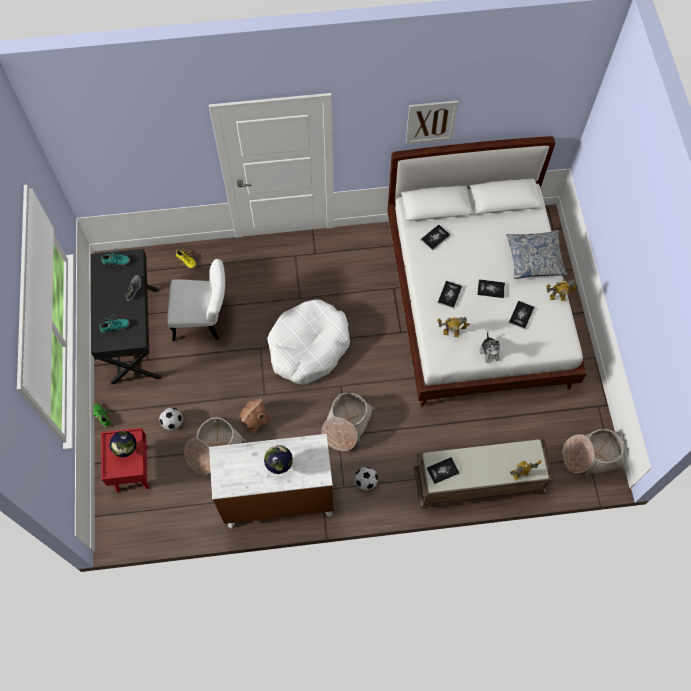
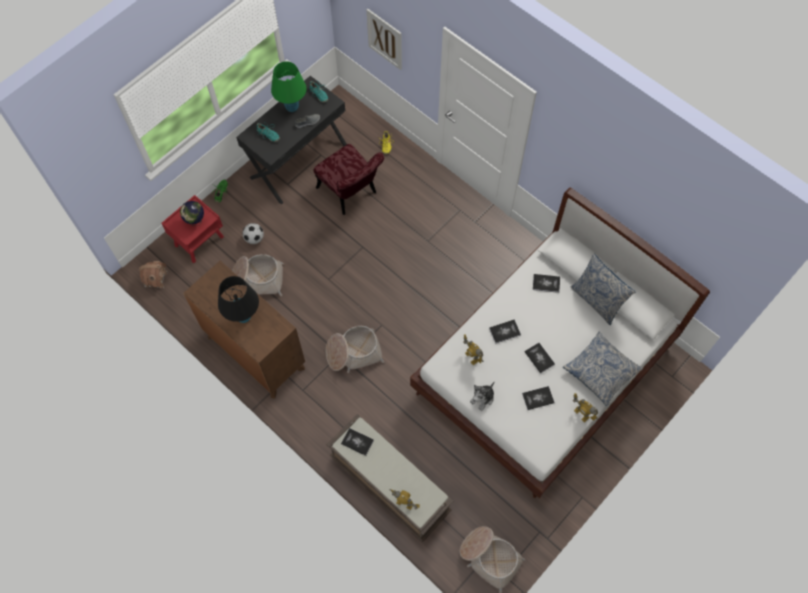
camera: 50 degrees right, 0 degrees up
(107, 289) = (292, 107): none -> green table lamp
(204, 319) = (350, 193): white chair -> red chair
(254, 419) = (302, 288): toy house -> toy house (156, 279)
(278, 499) = (255, 352): white dresser -> brown dresser
(279, 466) = (243, 316): globe -> black table lamp
(308, 347) = (393, 278): white dog bed -> none
(366, 482) = (319, 402): football -> none
(431, 122) = (608, 186): picture -> picture (385, 39)
(478, 217) = (596, 300): none -> pillow

